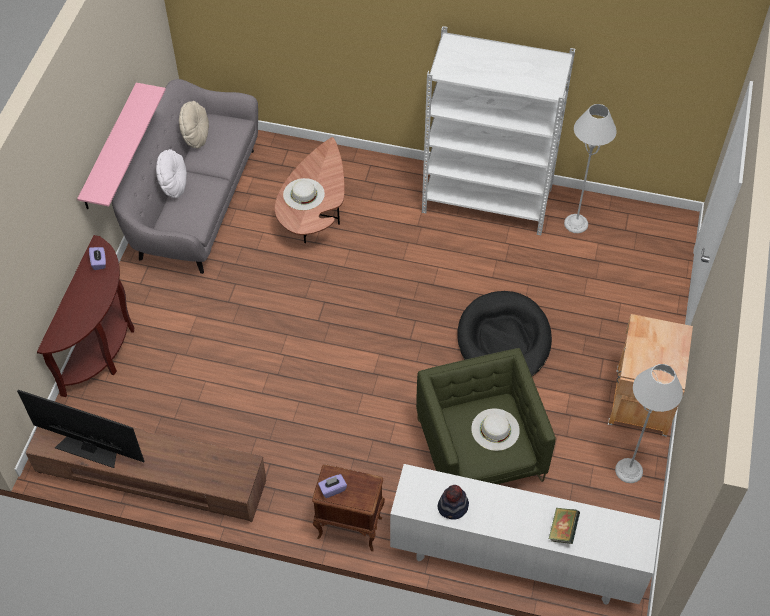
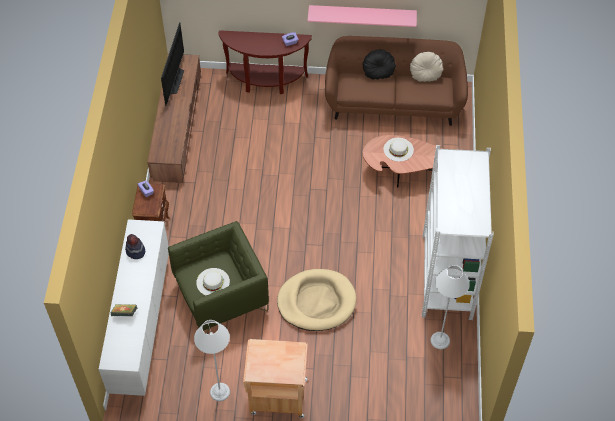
camera: 80 degrees right, 0 degrees up
(174, 187) = (378, 74): white pillow -> black pillow
(195, 203) = (393, 103): grey sofa -> brown sofa
(504, 340) = (316, 302): black dog bed -> beige dog bed

